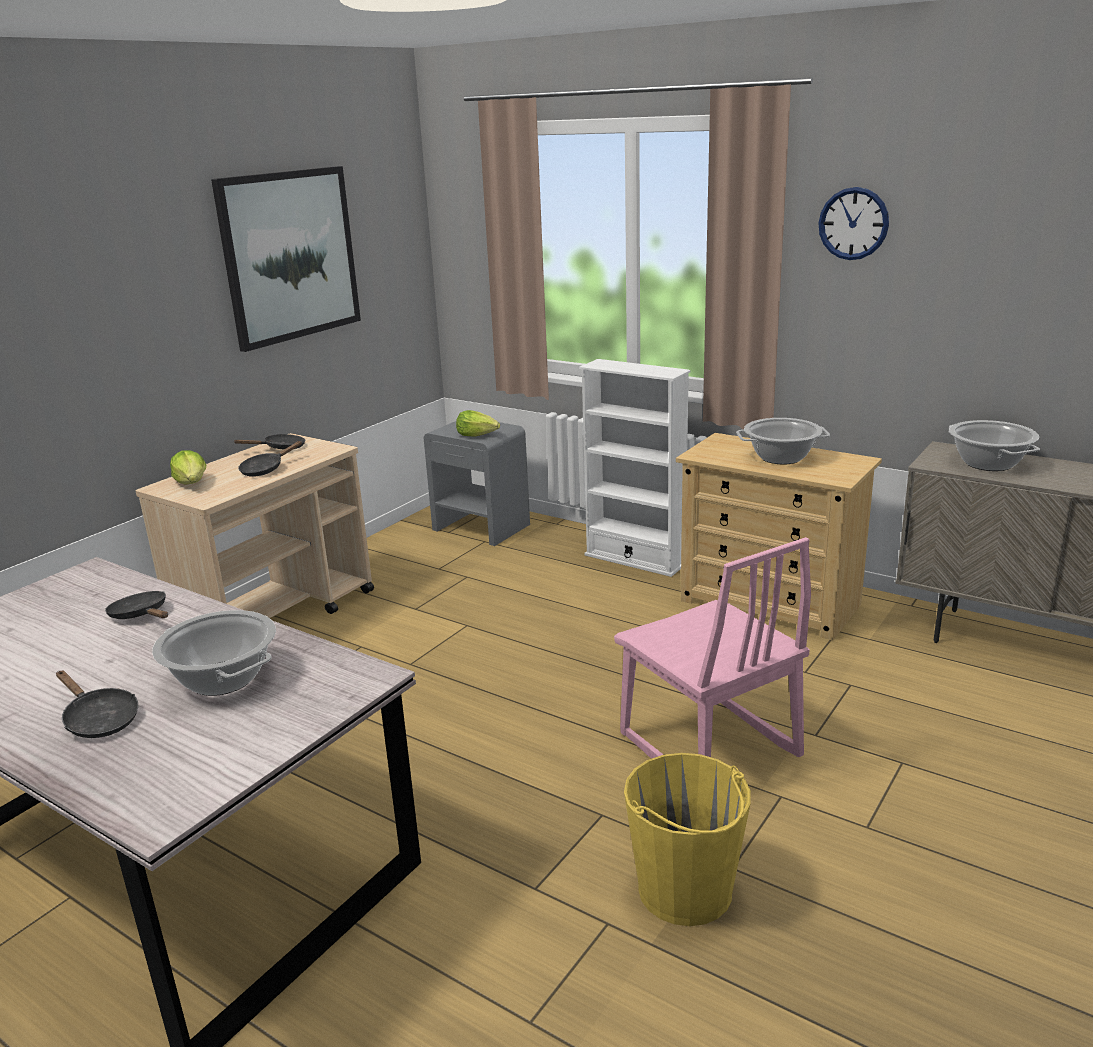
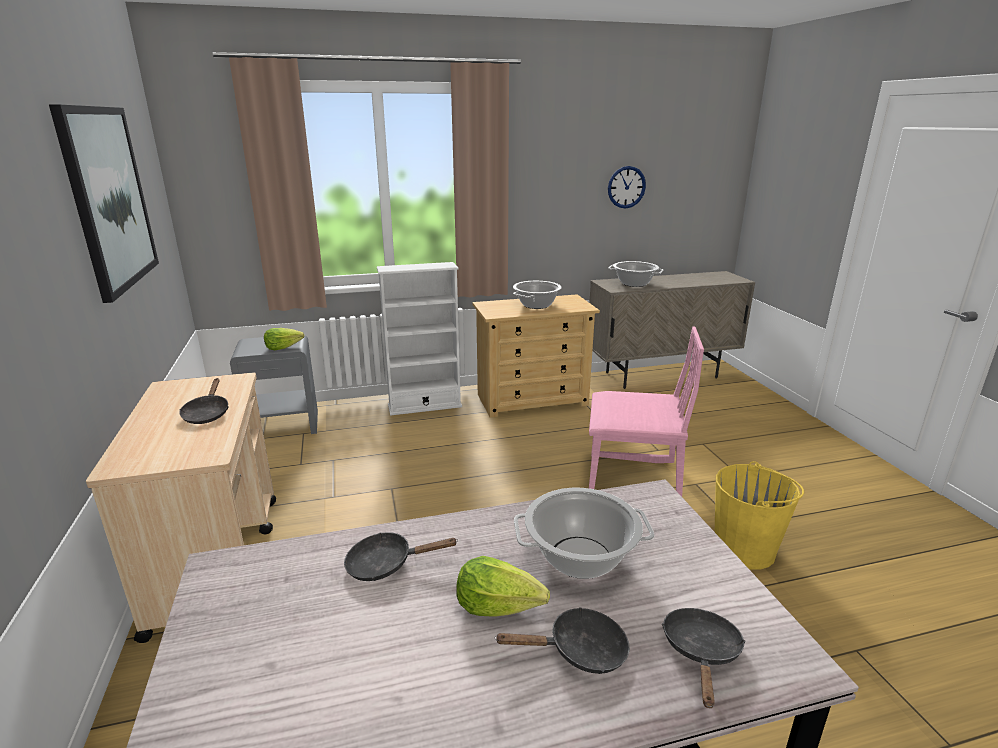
camera: 50 degrees left, 0 degrees up
(192, 483) = (151, 450): lettuce -> lettuce (498, 605)
(280, 448) = (176, 394): black frying pan -> black frying pan (701, 652)
(853, 223) = (540, 155): wall clock -> wall clock (626, 187)

